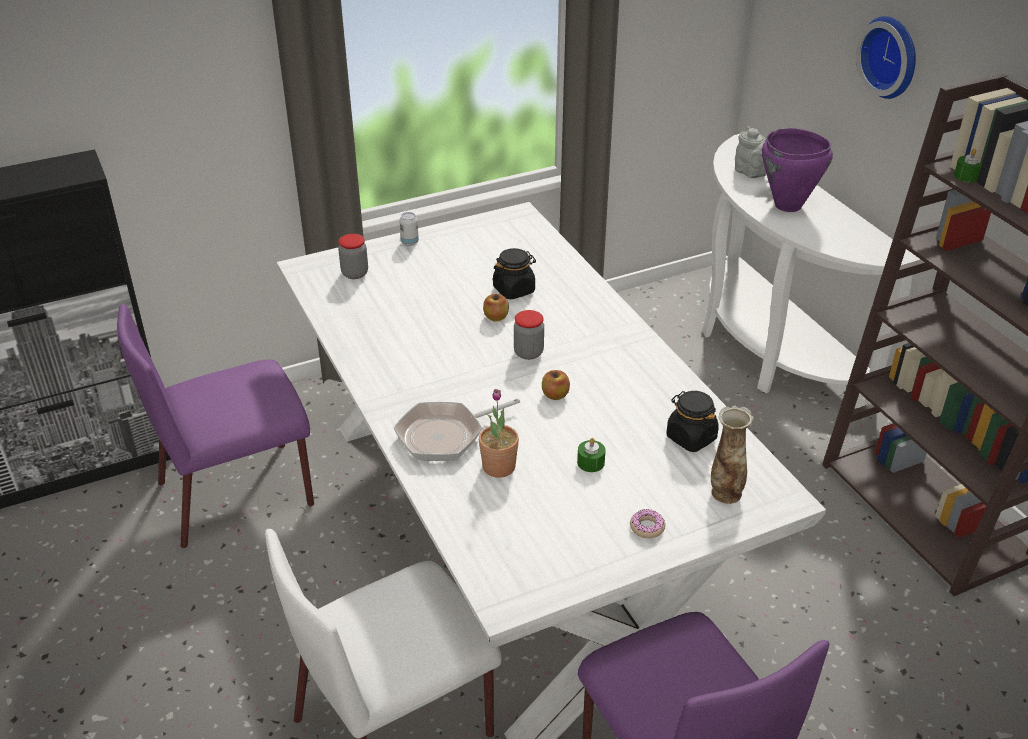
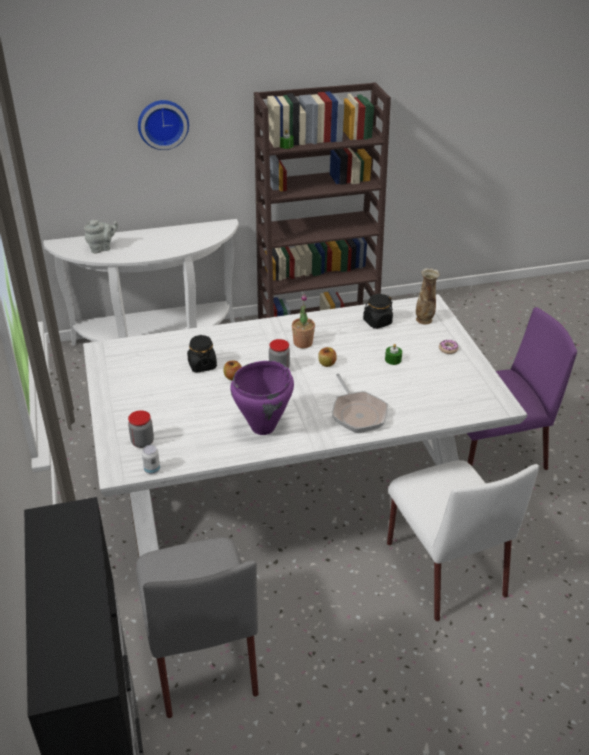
camera: 80 degrees left, 0 degrees up
(238, 493) = (201, 654): purple chair -> grey chair
(409, 242) = (110, 408): can -> can (152, 470)
(499, 467) = (391, 394): potted plant -> potted plant (303, 343)
(788, 206) = (151, 245): purple cooking pot -> purple cooking pot (263, 427)

